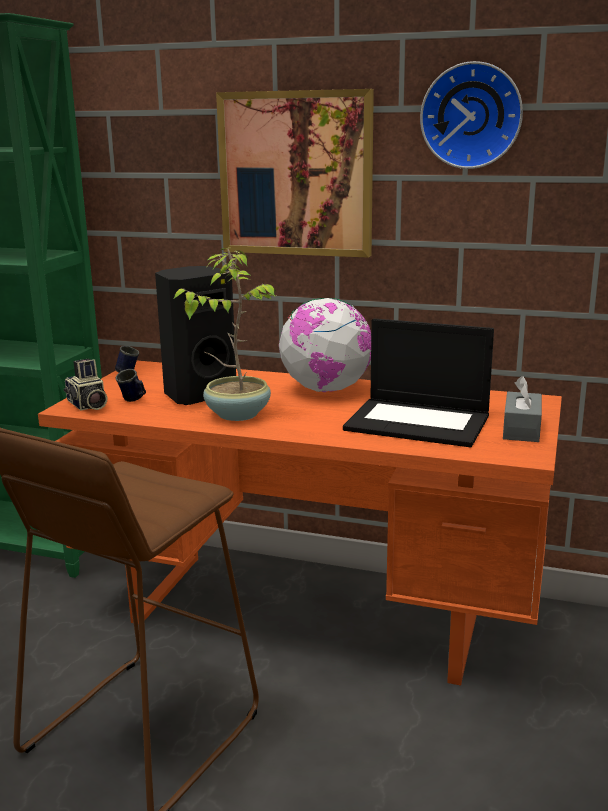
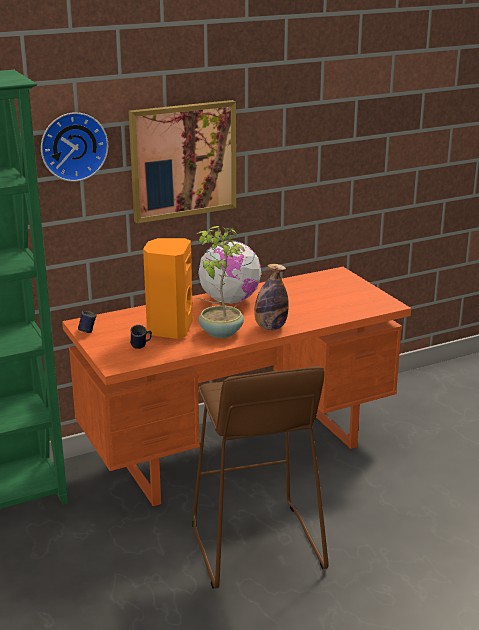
camera: 45 degrees left, 5 degrees up
(87, 405) = (122, 360): camera -> none
(198, 394) = (169, 329): black speaker -> orange speaker
(302, 427) = (270, 327): none -> bottle
(419, 422) = (315, 304): laptop -> none
(471, 116) = (288, 111): wall clock -> wall clock (73, 146)
(521, 429) = (362, 291): grey tissue box -> none

